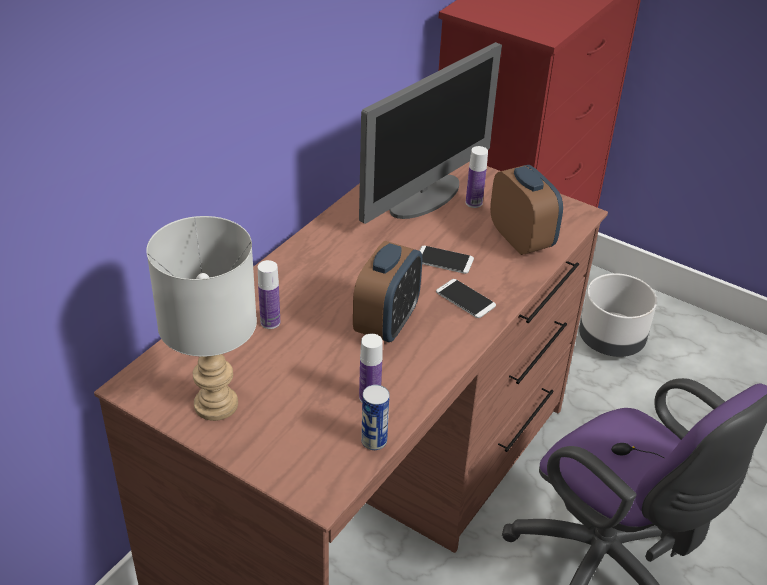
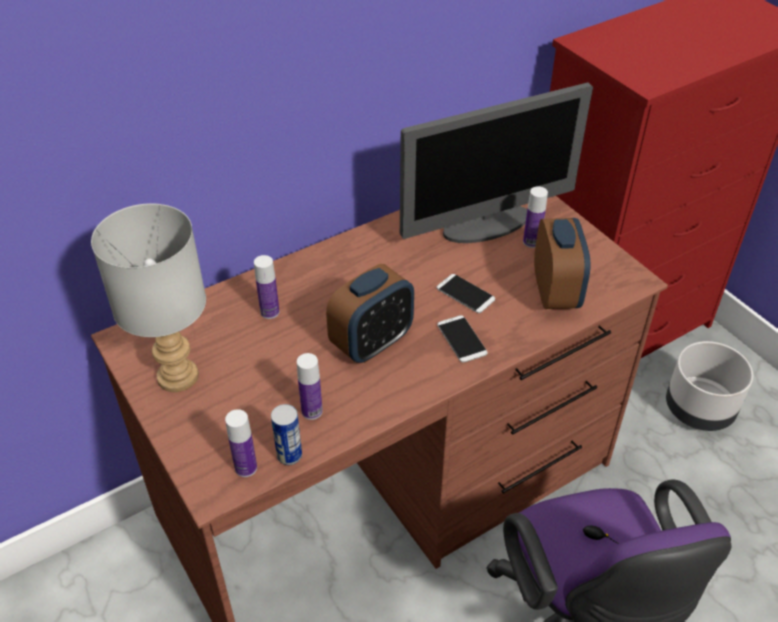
camera: 25 degrees right, 5 degrees up
(339, 464) = (246, 468): none -> bottle

